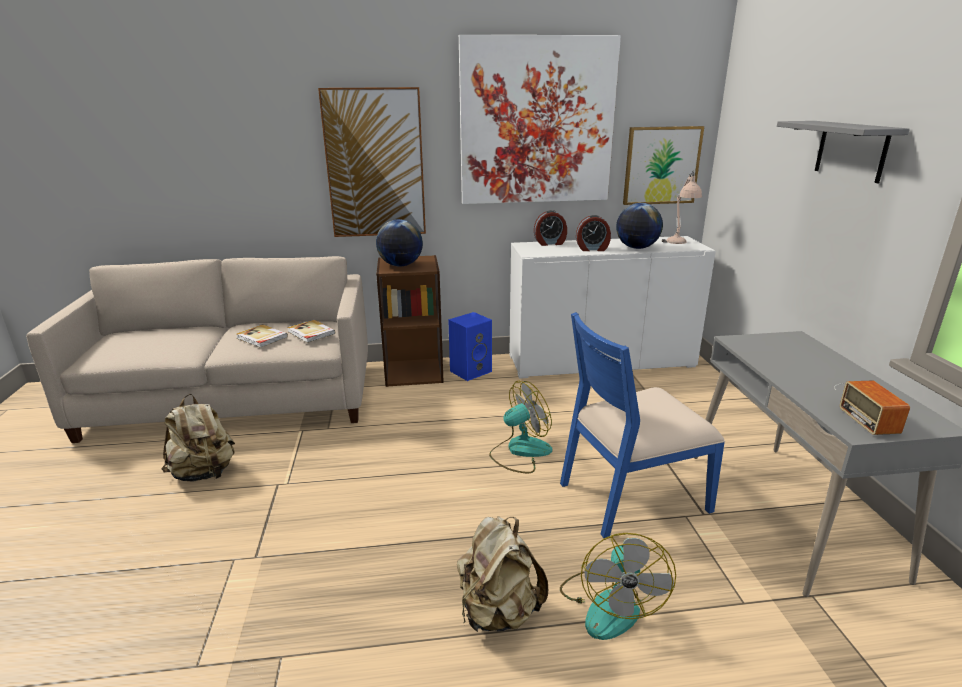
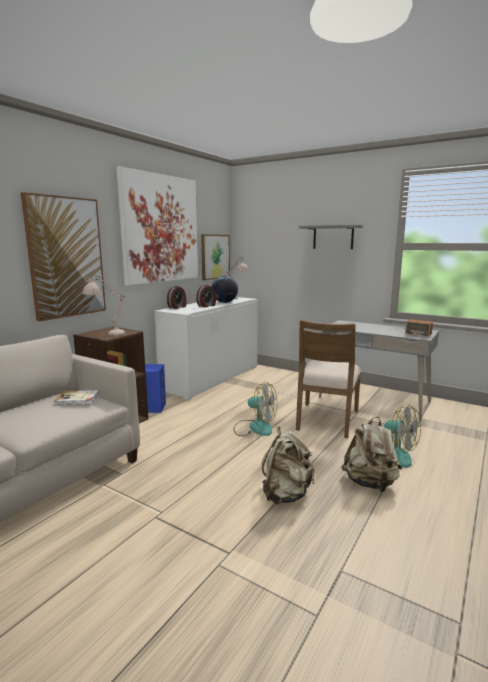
camera: 50 degrees left, 10 degrees down
(204, 473) = (78, 550): beige backpack -> beige backpack (286, 494)
(261, 338) = (42, 414): book -> none
(400, 265) = (107, 334): globe -> beige table lamp
(520, 451) = (254, 427): fan -> fan turned 105 degrees clockwise
(631, 495) = (326, 420): blue chair -> brown chair

